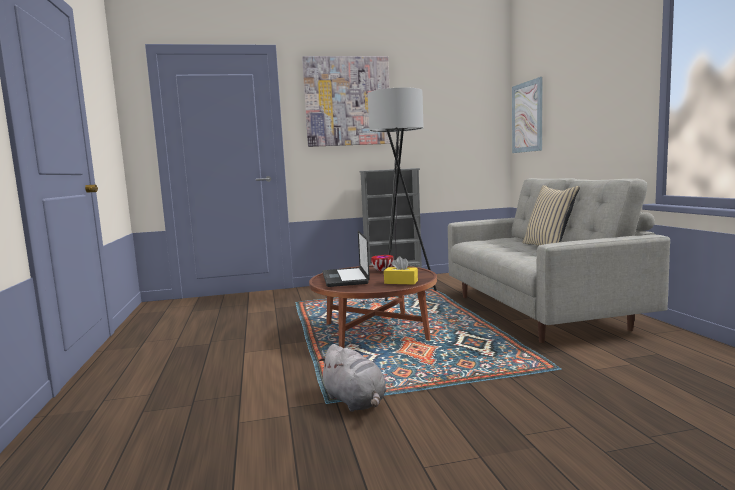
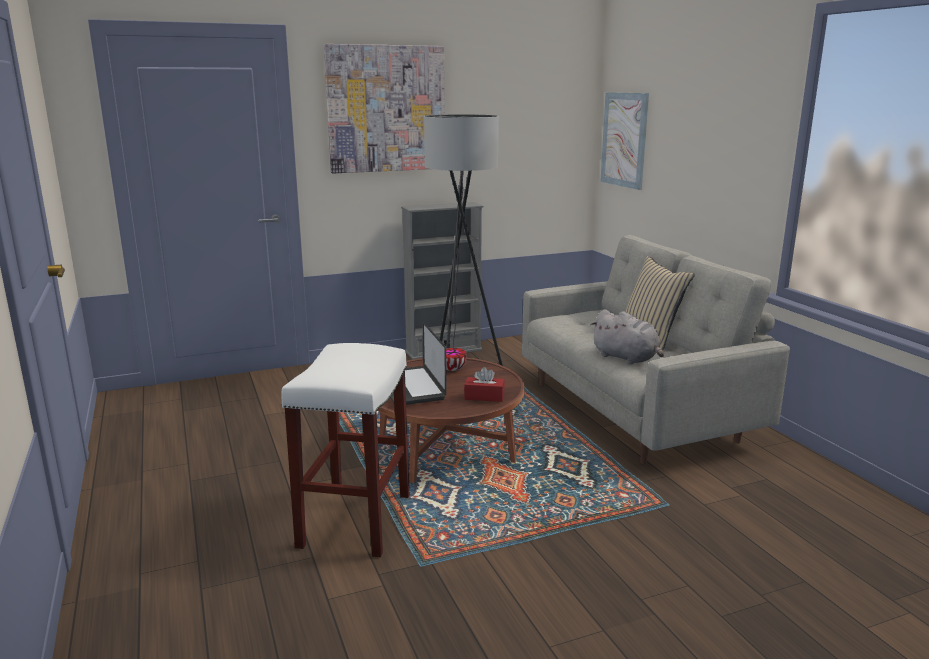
camera: 10 degrees left, 10 degrees up
(285, 372) = (355, 519): none -> white stool
(355, 402) = (454, 562): grey plush toy -> grey plush toy (627, 358)
(401, 282) = (484, 396): yellow tissue box -> red tissue box

